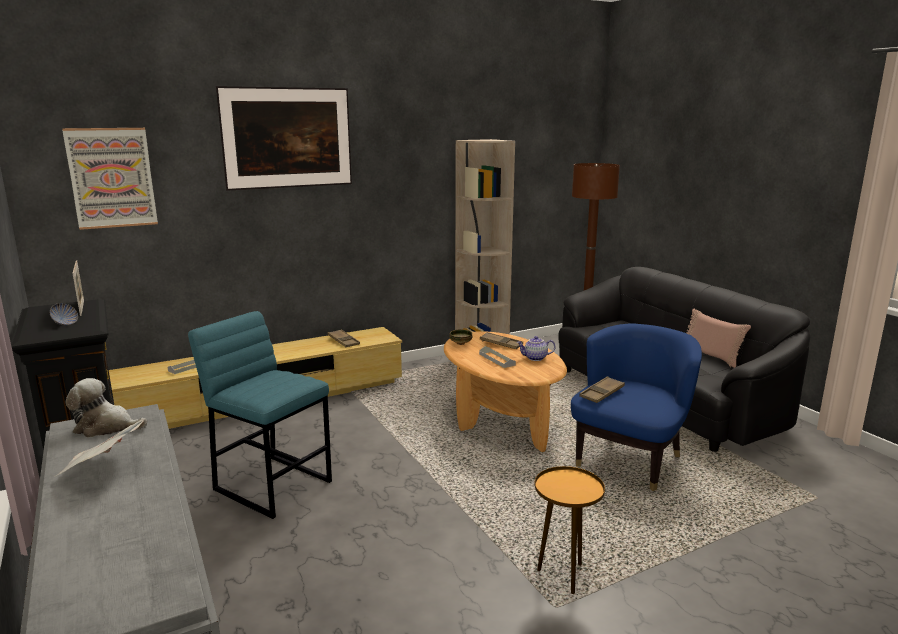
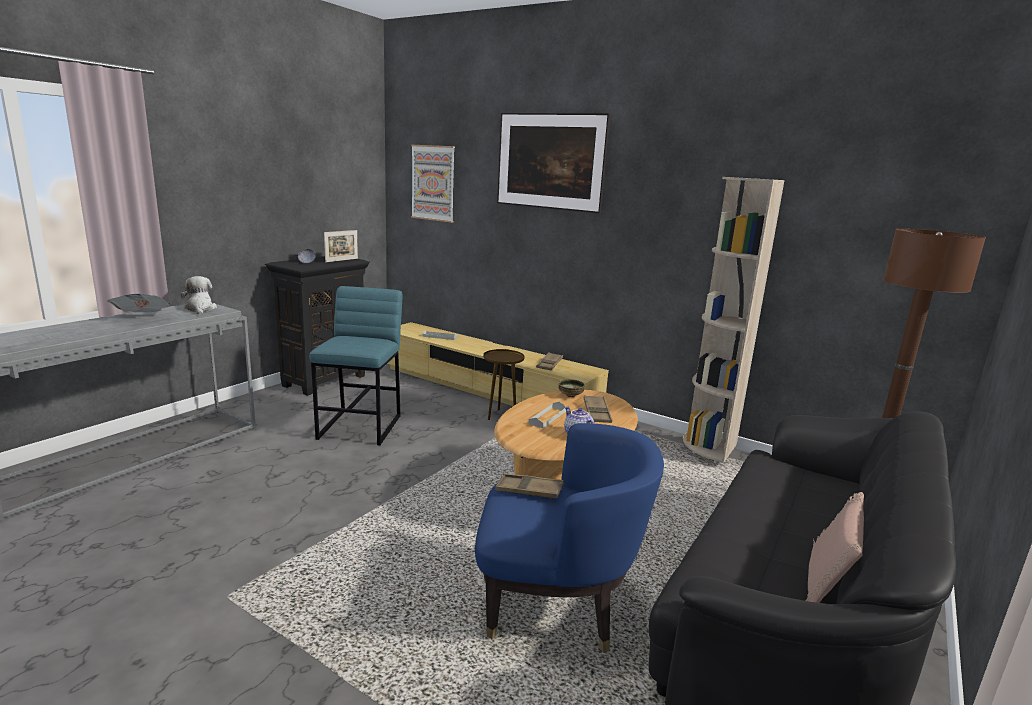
camera: 60 degrees right, 0 degrees up
(563, 577) = (278, 593): brown side table -> brown side table (500, 416)

